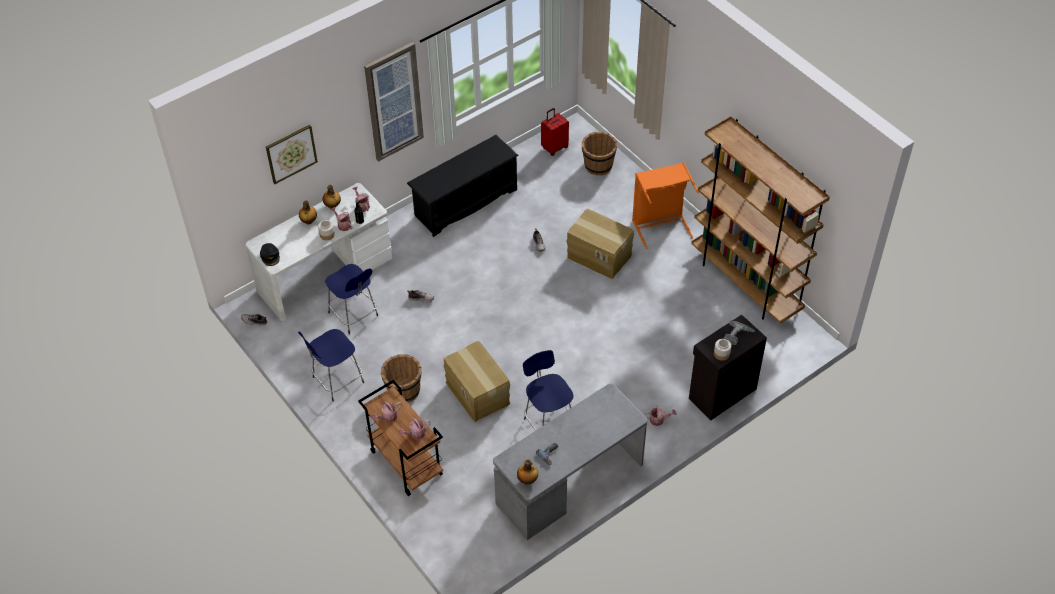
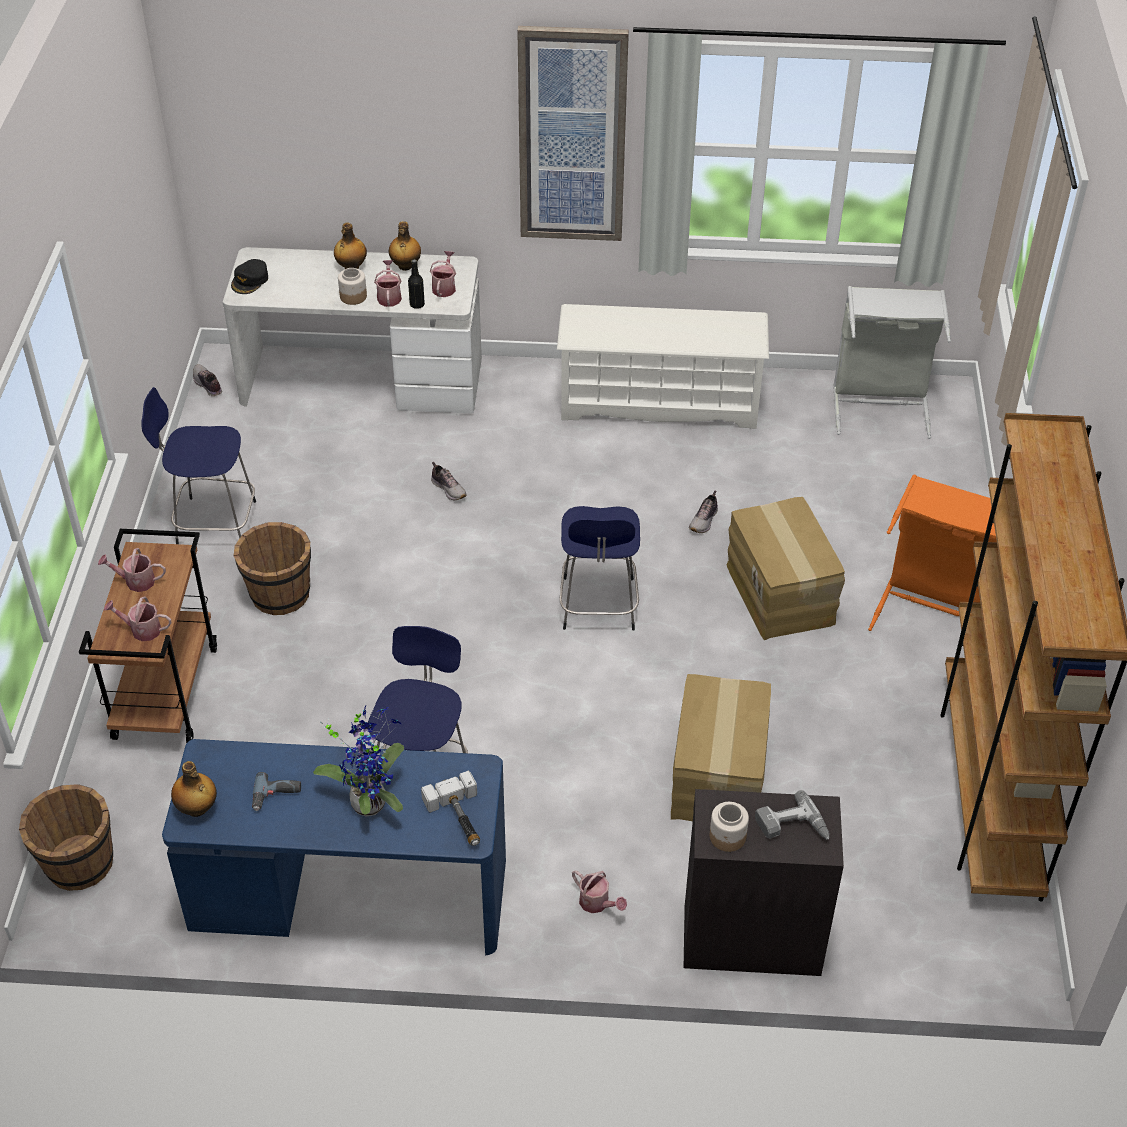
camera: 40 degrees right, 5 degrees down
(291, 153) = (350, 126): picture -> none
(354, 315) = (336, 454): blue stool -> blue stool (598, 606)
(465, 202) = (659, 402): black shoe rack -> white shoe rack
(478, 392) = (375, 667): cardboard box -> cardboard box (719, 777)
(554, 147) = (880, 404): red suitcase -> grey laundry basket
(570, 483) = (349, 896): grey desk -> blue desk
(585, 431) = (370, 800): none -> potted plant
(598, 166) = (923, 467): brown bucket -> brown bucket (78, 864)
(623, 414) = (460, 818): none -> hammer

